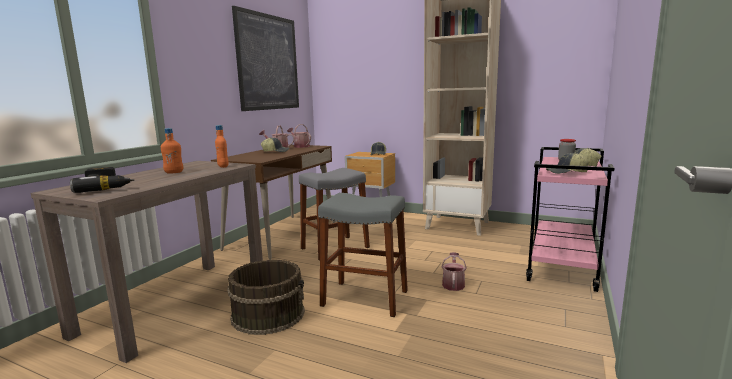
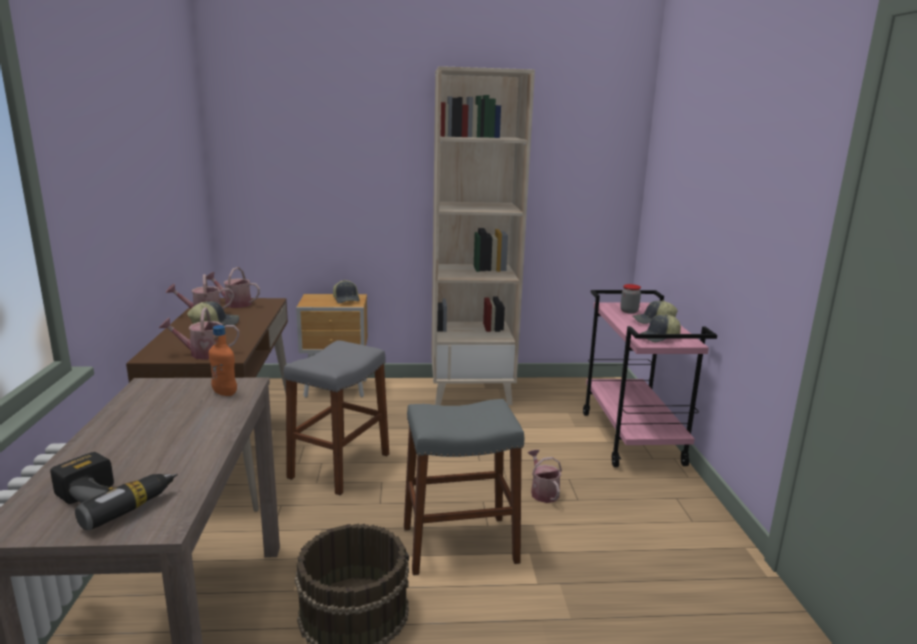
camera: 30 degrees left, 5 degrees up
(174, 172) = (162, 425): orange bottle -> none
(249, 159) = (202, 353): none -> watering can
(268, 62) = (165, 162): picture -> none

